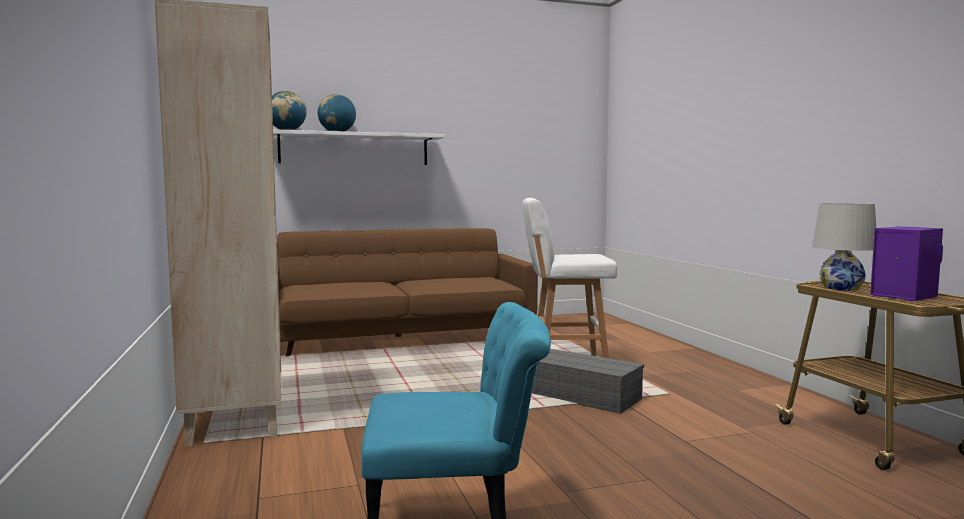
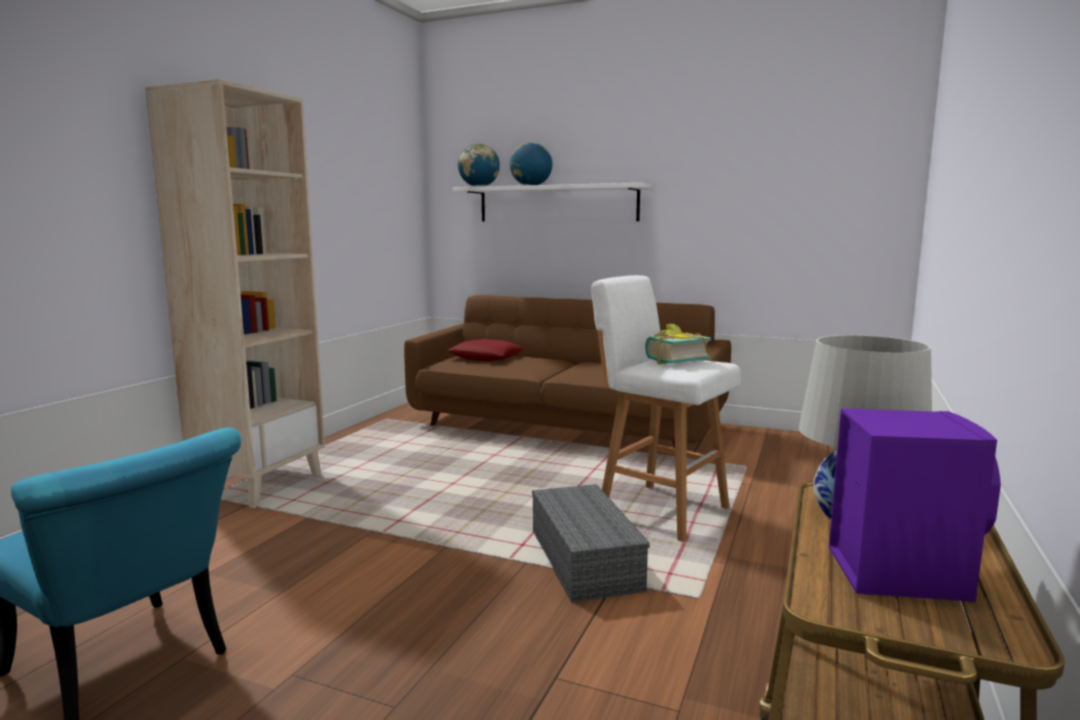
camera: 40 degrees right, 5 degrees up
(326, 285) = (486, 357): none -> red pillow
(572, 254) = (673, 360): none -> book

